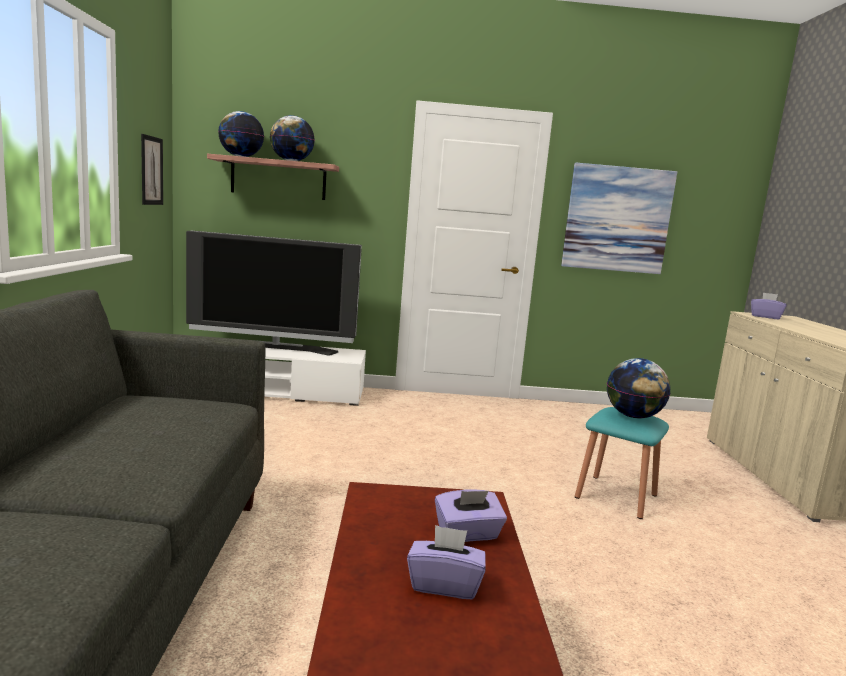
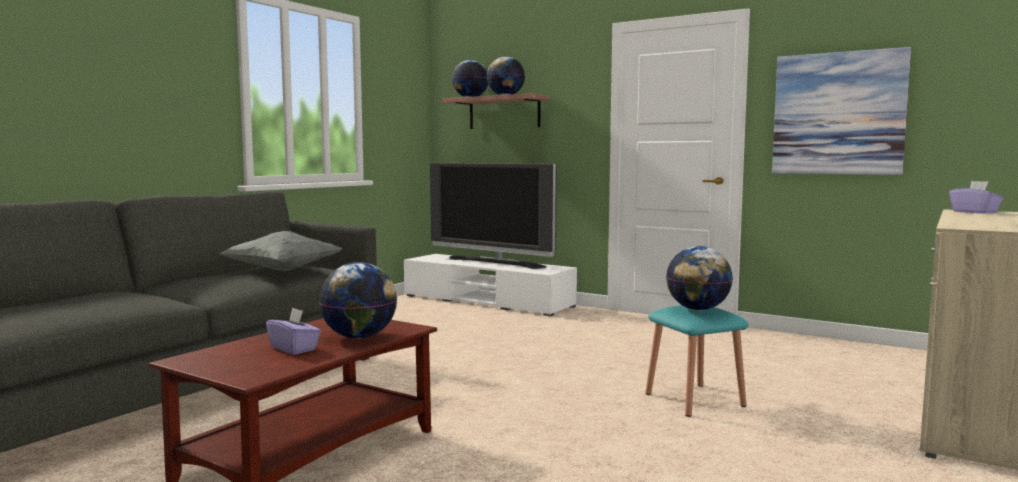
camera: 35 degrees right, 5 degrees down
(151, 170) = (403, 117): picture -> none
(174, 420) = (282, 271): none -> grey pillow
(468, 534) = (359, 337): purple tissue box -> globe

